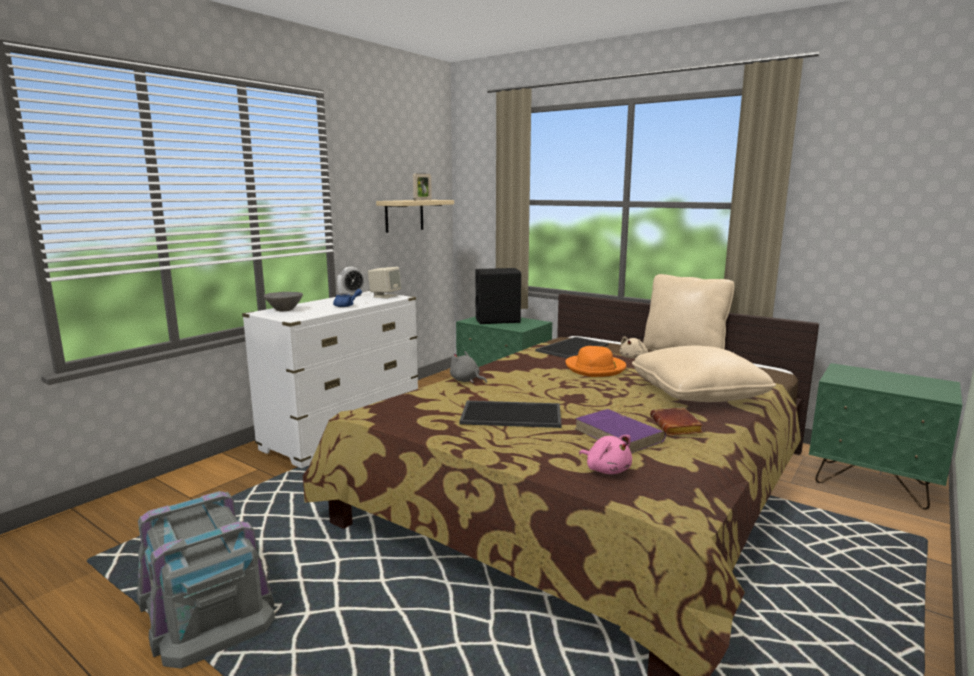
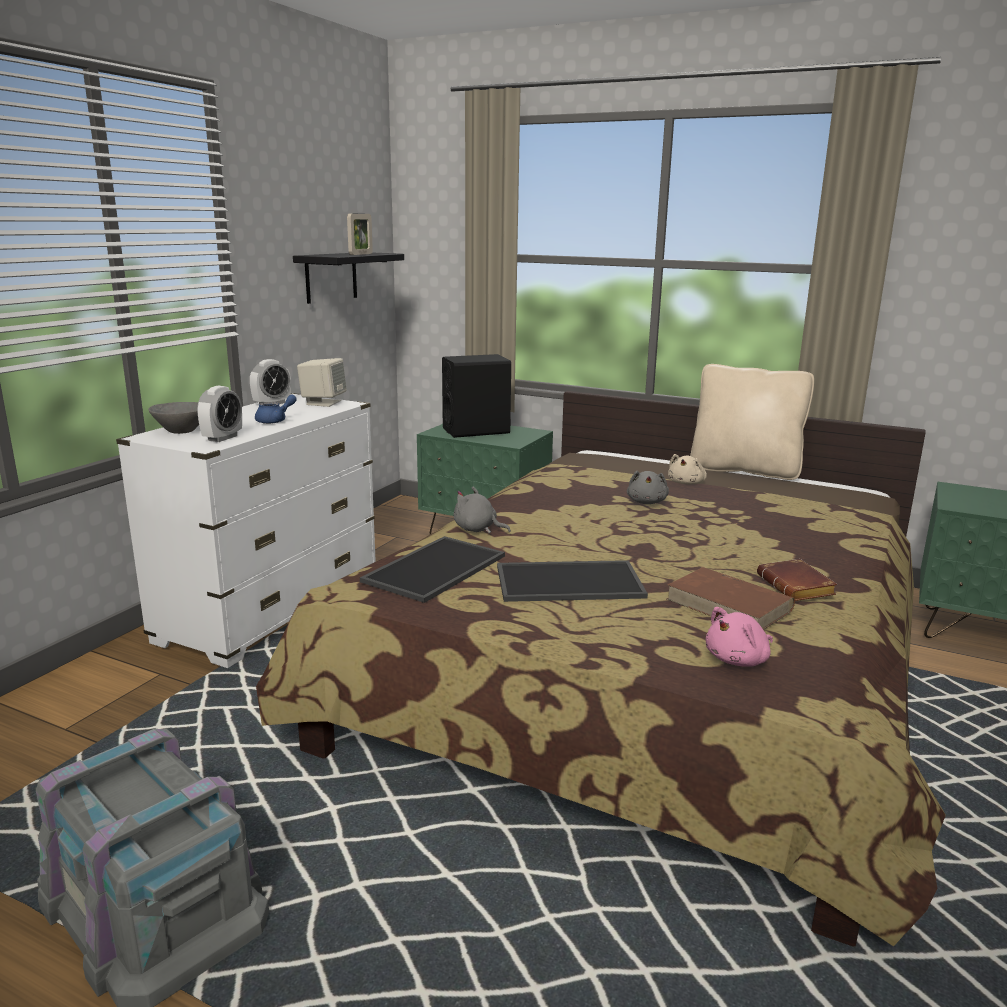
camera: 10 degrees left, 5 degrees up
(307, 314) = (222, 438): none -> alarm clock
(404, 215) = (331, 277): beige shelf -> black shelf
(572, 348) = (598, 471): tray -> tray (434, 567)
(595, 368) = (647, 502): orange hat -> grey plush toy
(606, 470) = (739, 660): pink plush toy -> pink plush toy turned 105 degrees clockwise
(619, 435) = (730, 605): purple book -> brown book
(697, 394) = (797, 535): beige pillow -> none

